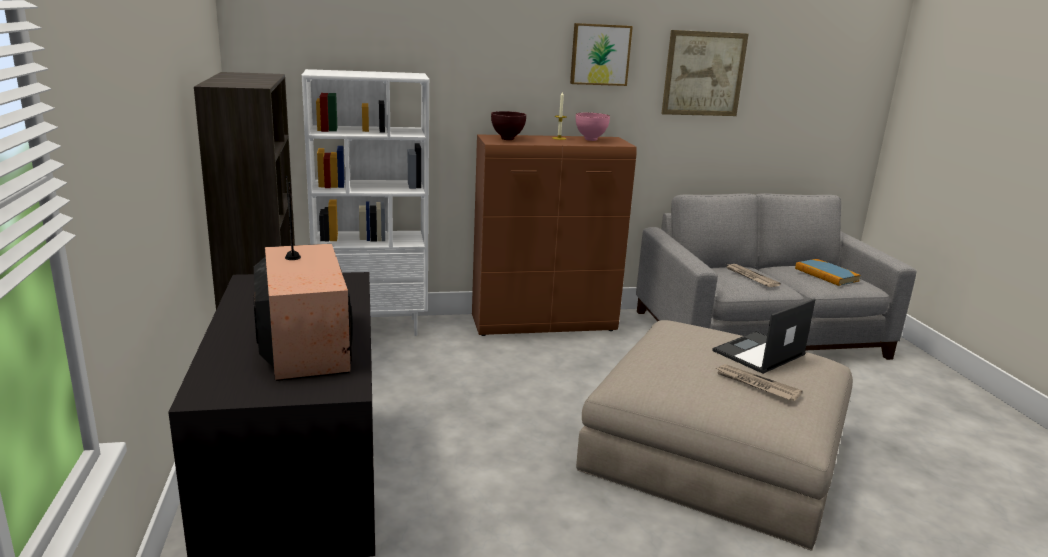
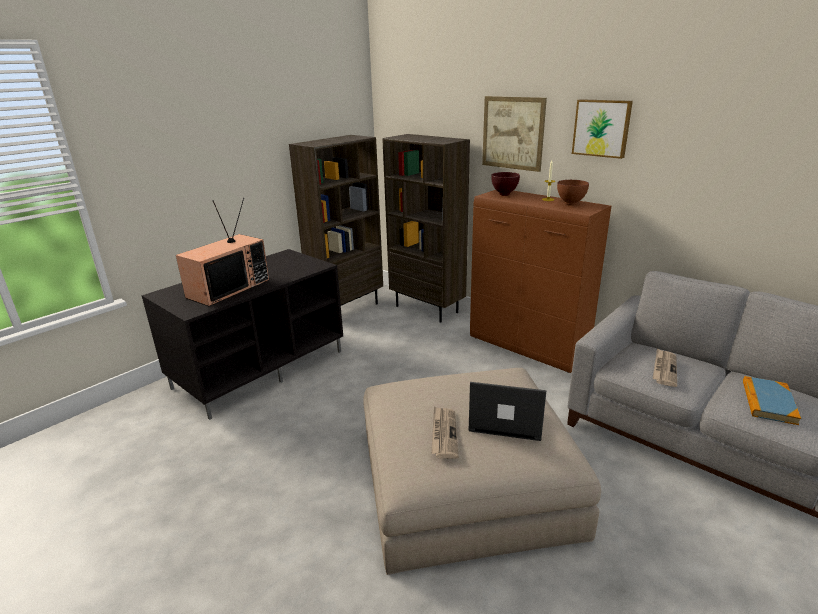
camera: 55 degrees right, 5 degrees up
(372, 327) = (427, 309): white bookcase -> brown bookcase
(591, 140) = (570, 204): pink bowl -> brown bowl
(704, 74) = (713, 151): picture -> picture (513, 133)

